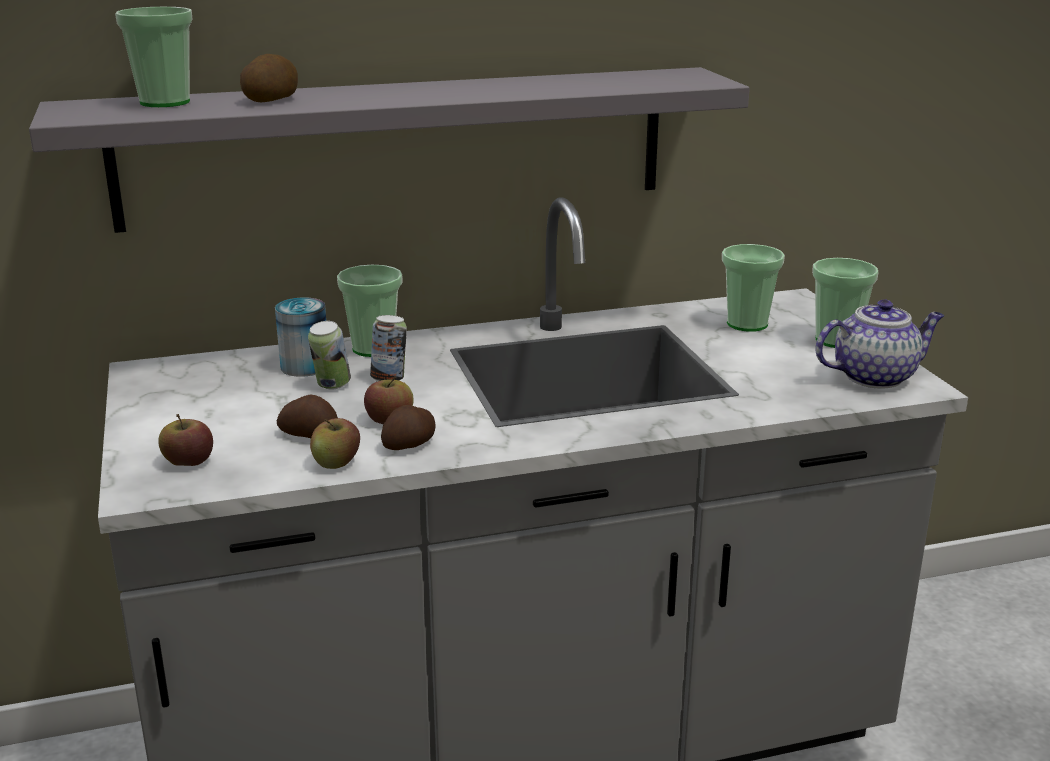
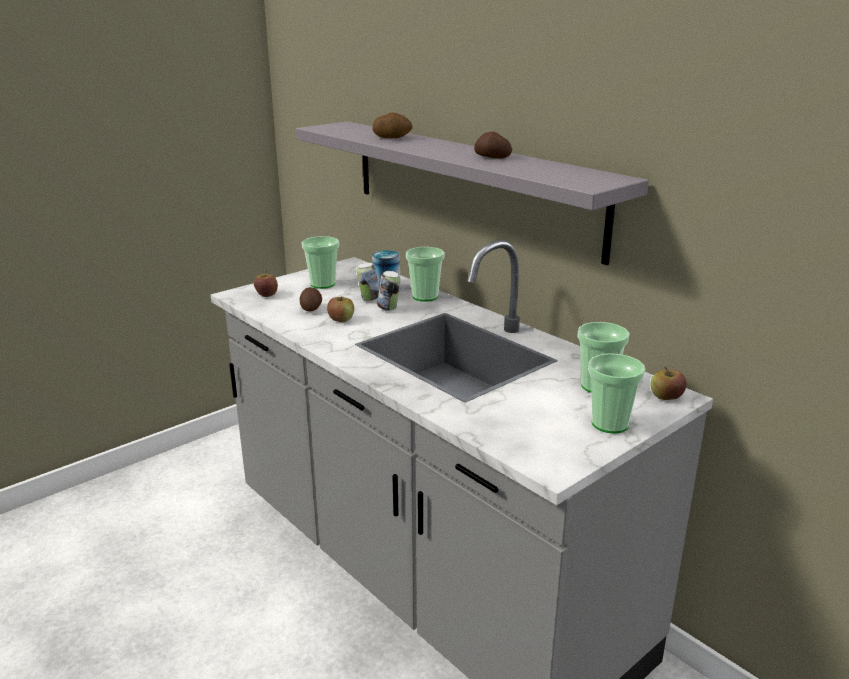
camera: 65 degrees right, 0 degrees up
(165, 102) = (365, 130): cup -> cup (322, 284)
(336, 462) = (285, 320): apple -> apple (666, 397)
(410, 445) = (316, 330): potato -> potato (492, 157)
(875, 376) = (553, 448): teapot -> none

